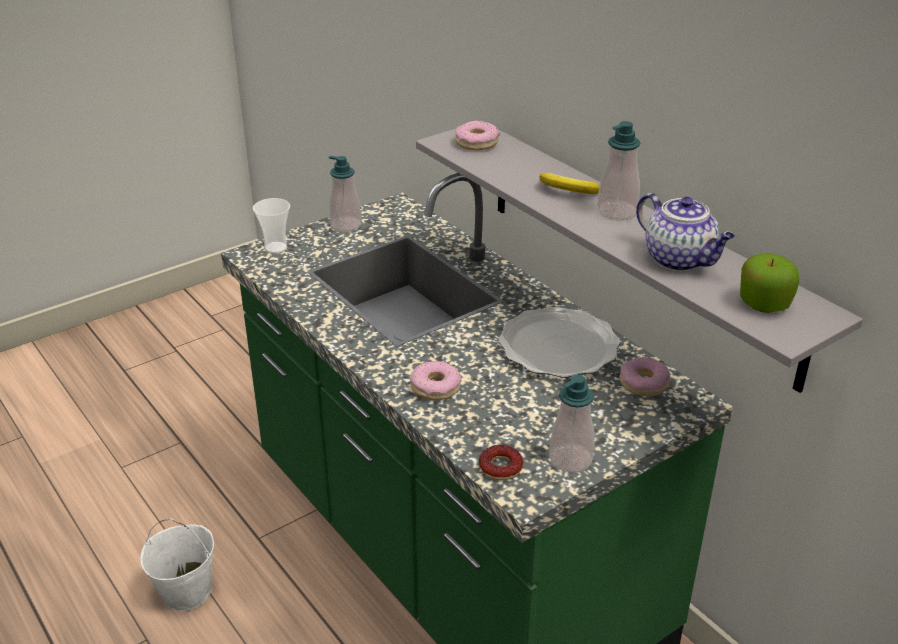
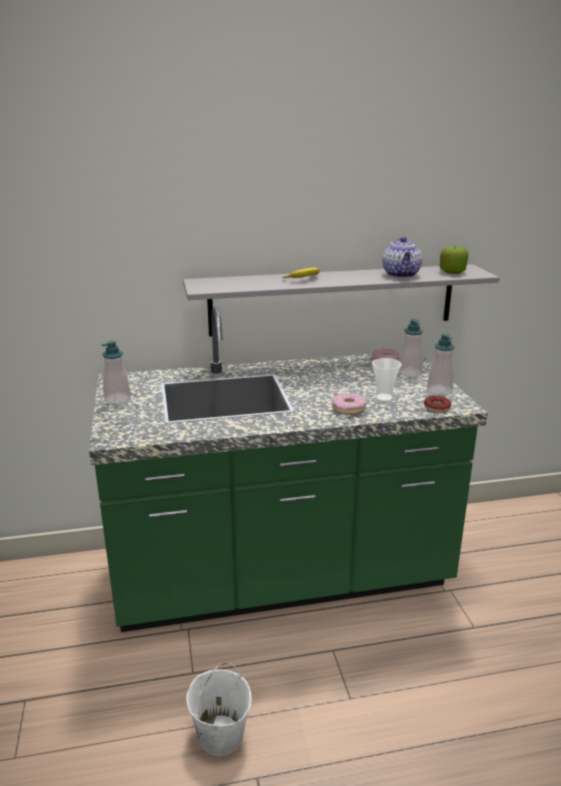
camera: 65 degrees left, 10 degrees down
(276, 248) = (114, 428): cup -> cup (384, 397)
(476, 142) = (215, 283): donut -> none
(558, 347) = (336, 371): plate -> none
(617, 212) = (340, 275): soap dispenser -> soap dispenser (409, 373)
(680, 260) = (401, 275): teapot -> teapot turned 105 degrees clockwise

